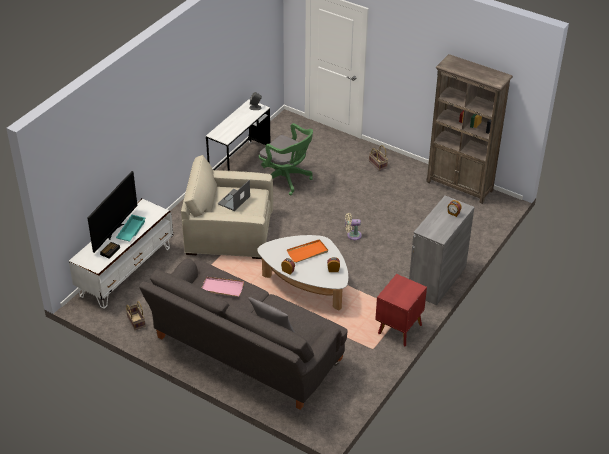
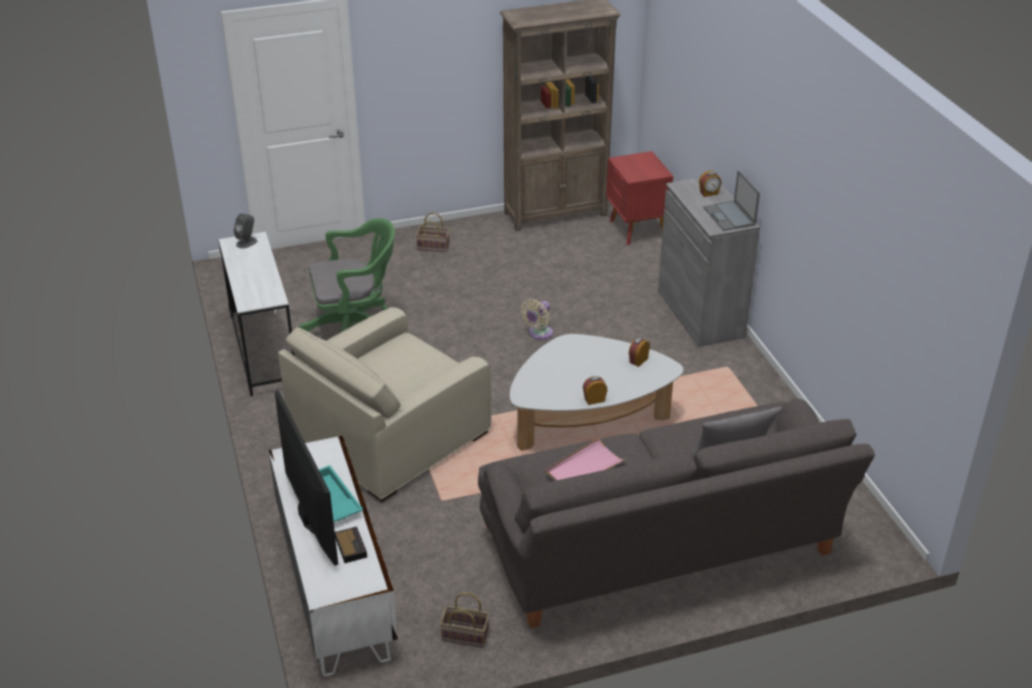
camera: 50 degrees left, 5 degrees down
(233, 200) = (393, 368): laptop -> laptop (729, 216)
(307, 252) = (577, 364): orange tray -> none
(398, 329) = (758, 388): red nightstand -> red nightstand (637, 230)

